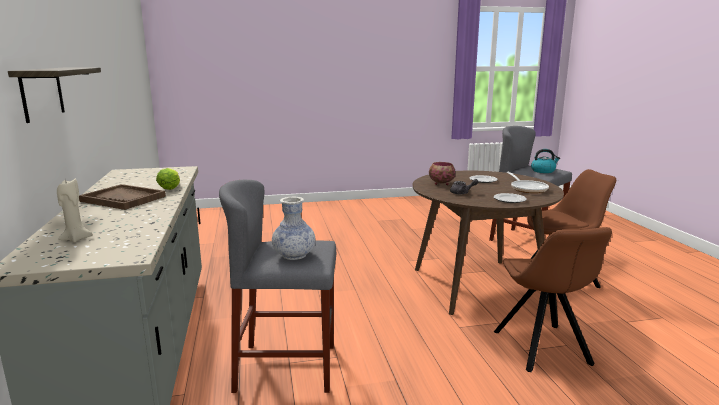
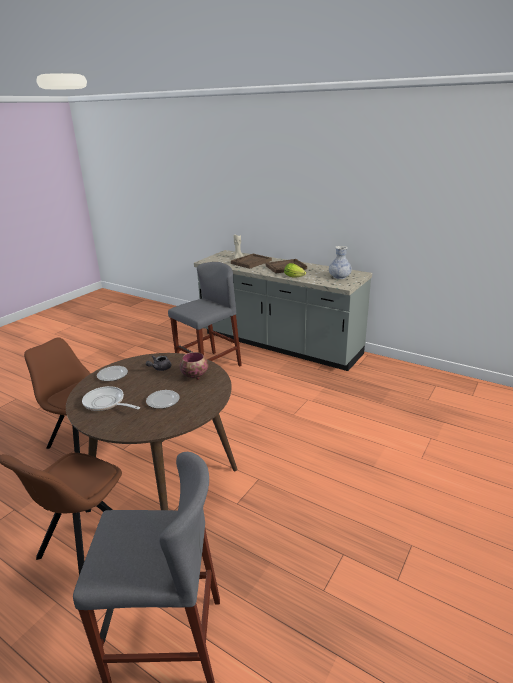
camera: 135 degrees right, 10 degrees up
(42, 93) = (296, 204): shelf -> none
(106, 222) = (251, 262): none -> brown tray
(294, 255) = (193, 304): vase -> vase (339, 277)
(543, 171) = (123, 534): kettle -> none

